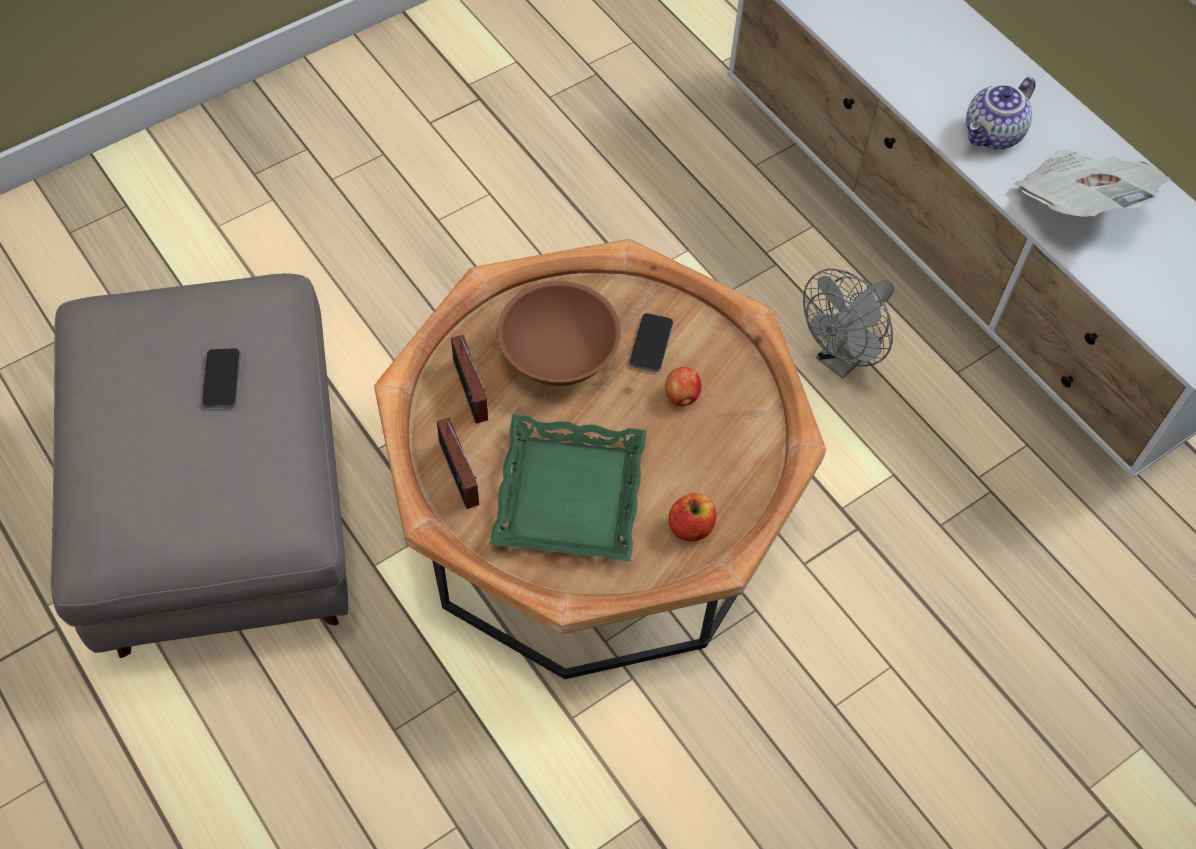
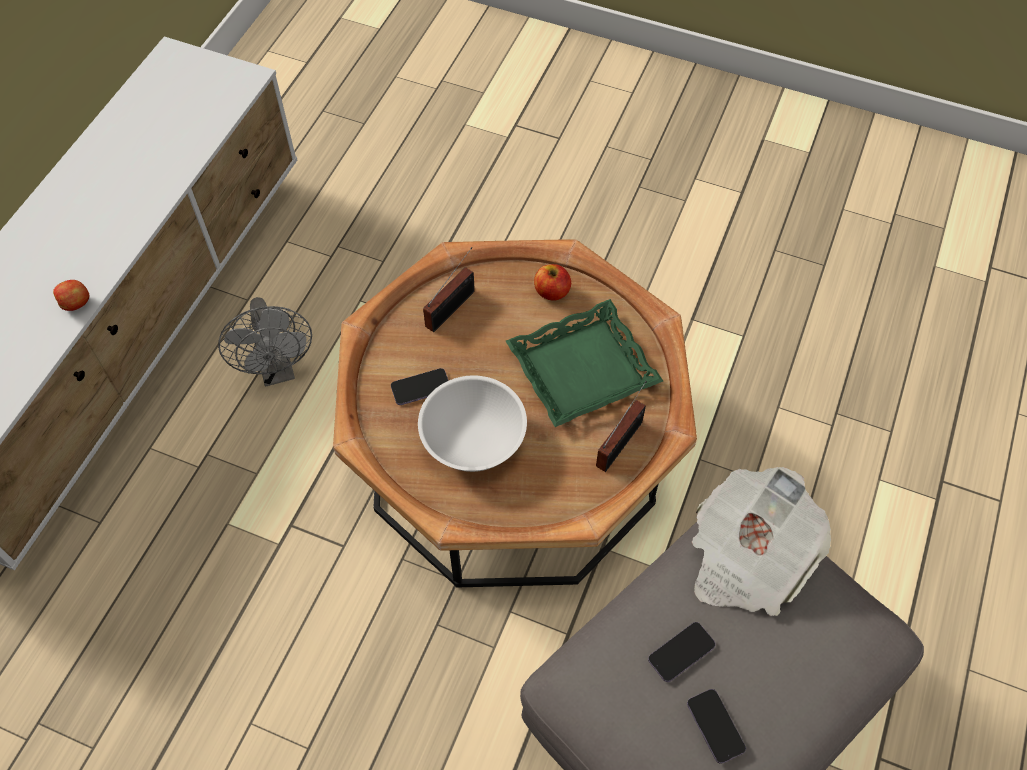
camera: 120 degrees left, 0 degrees up
(146, 365) = (715, 726): none -> phone
(471, 394) = (549, 477): radio -> radio (453, 307)
(559, 356) = (474, 440): brown bowl -> white bowl
(681, 396) = (453, 346): apple -> apple (76, 303)
(841, 359) = (278, 370): grey fan -> grey fan turned 60 degrees clockwise
(993, 135) = (92, 241): teapot -> none
(1078, 204) = (140, 171): newspaper -> newspaper (747, 557)

